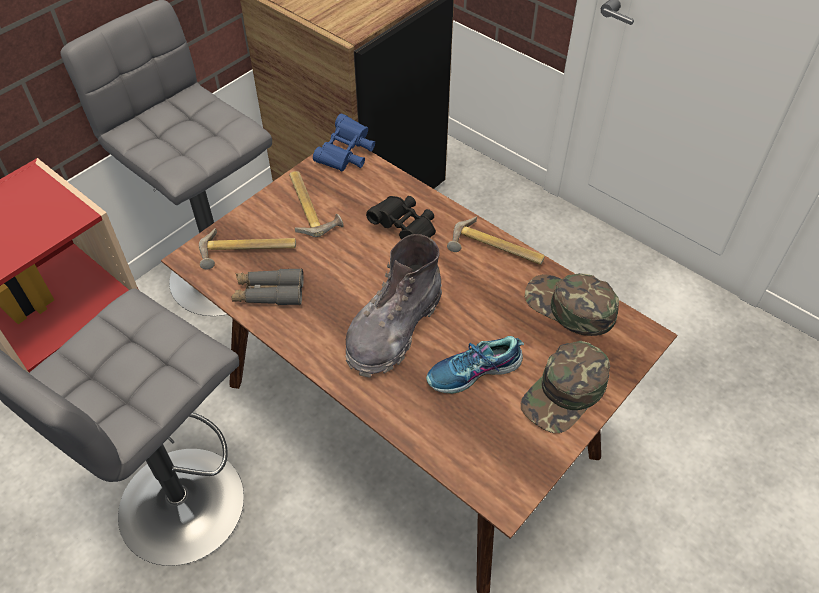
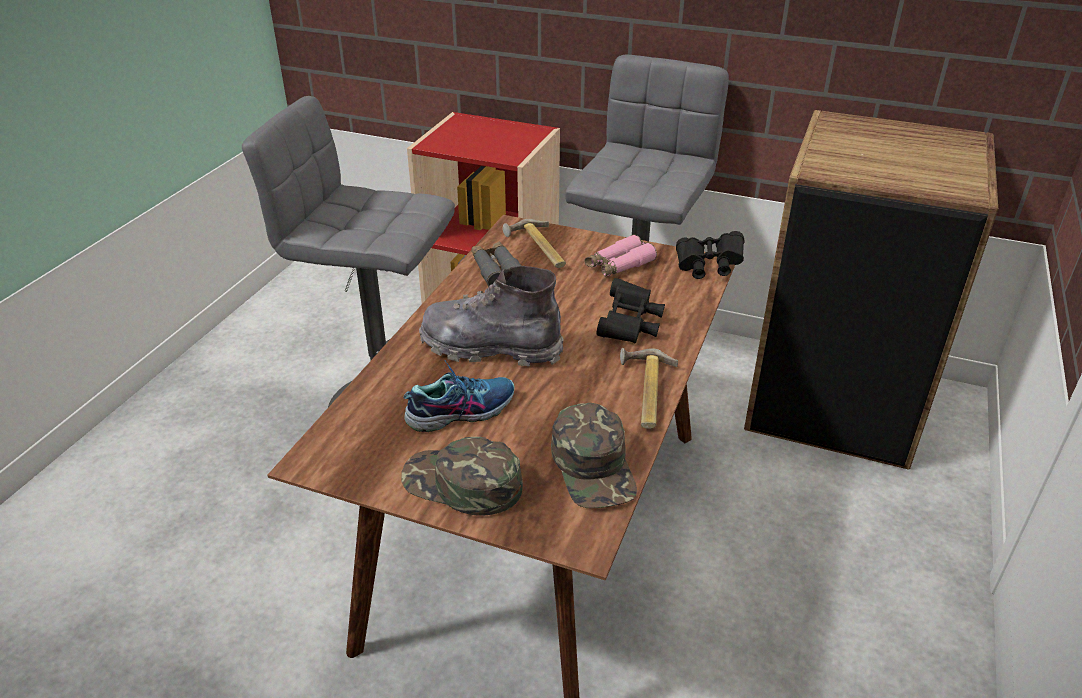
camera: 70 degrees right, 15 degrees down
(311, 206) = (619, 265): hammer -> pink binoculars
(346, 155) = (708, 267): blue binoculars -> black binoculars
(474, 372) = (461, 410): shoe -> shoe turned 105 degrees clockwise
(569, 306) = (594, 466): green cap -> green cap turned 150 degrees clockwise

